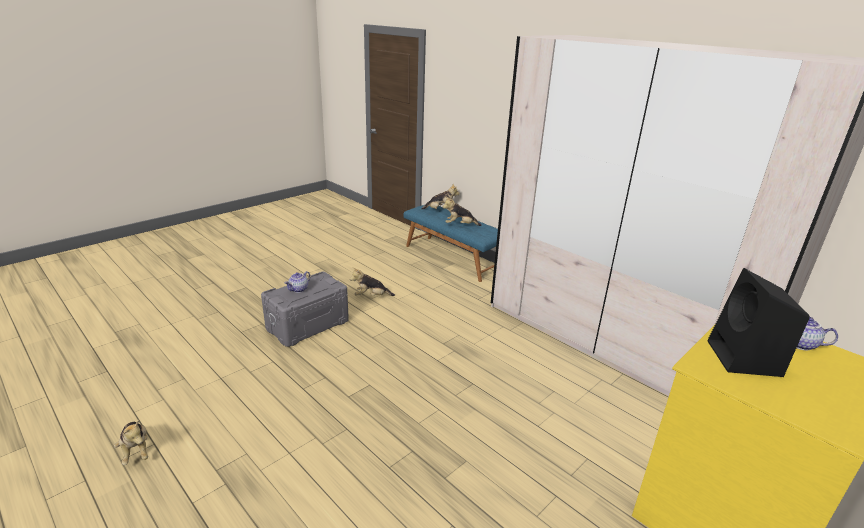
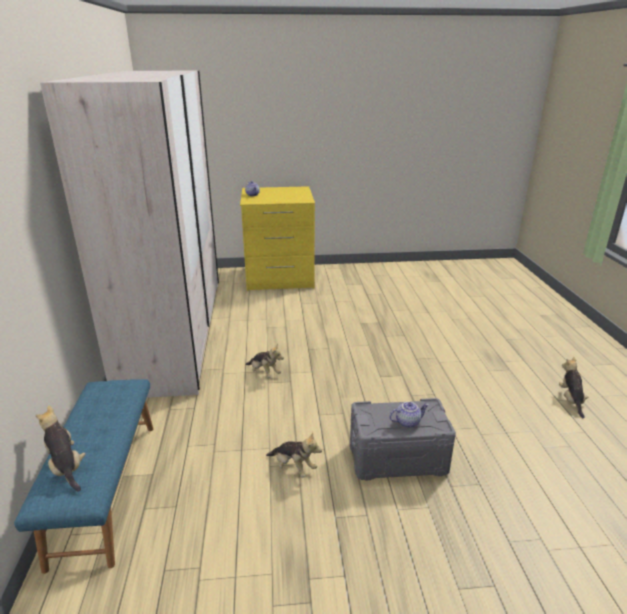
camera: 140 degrees left, 0 degrees up
(460, 225) = (111, 416): plush toy -> plush toy (264, 373)
(745, 359) = (284, 197): black speaker -> none

